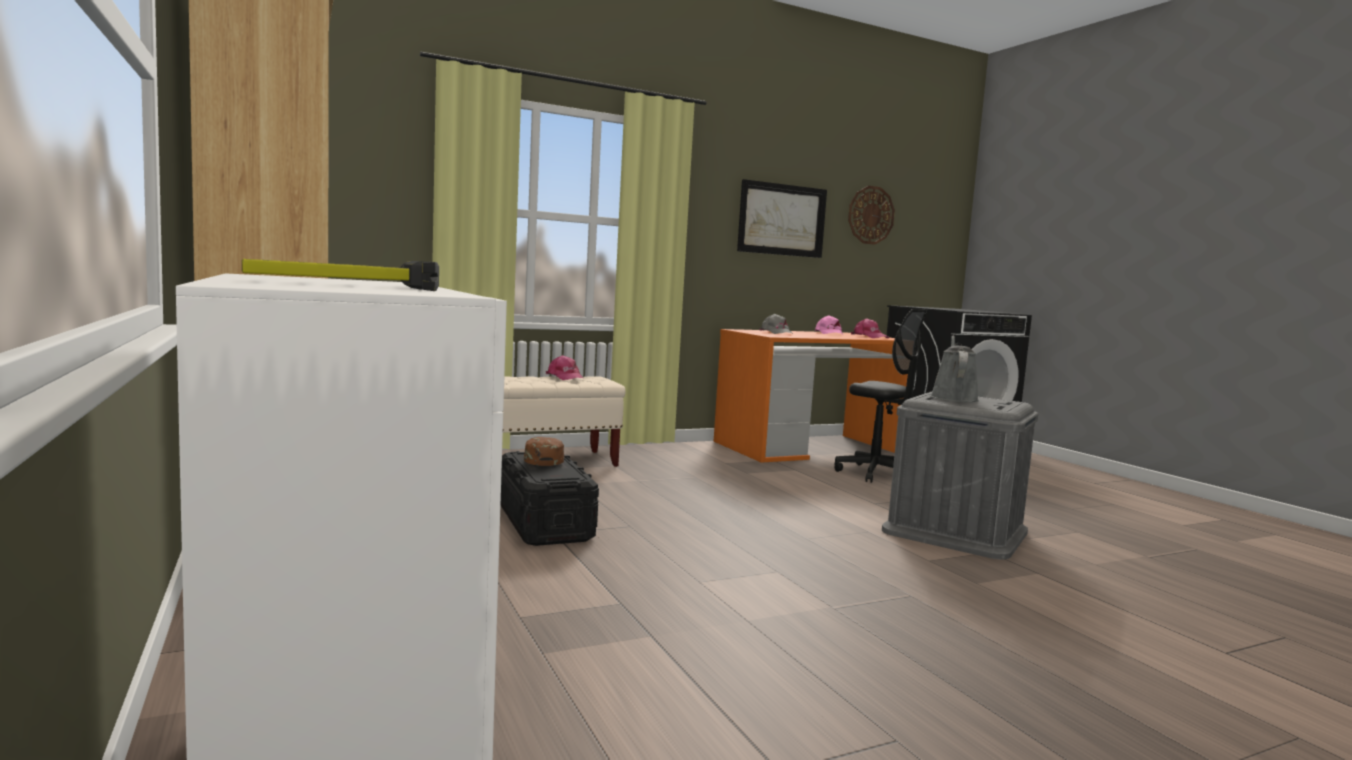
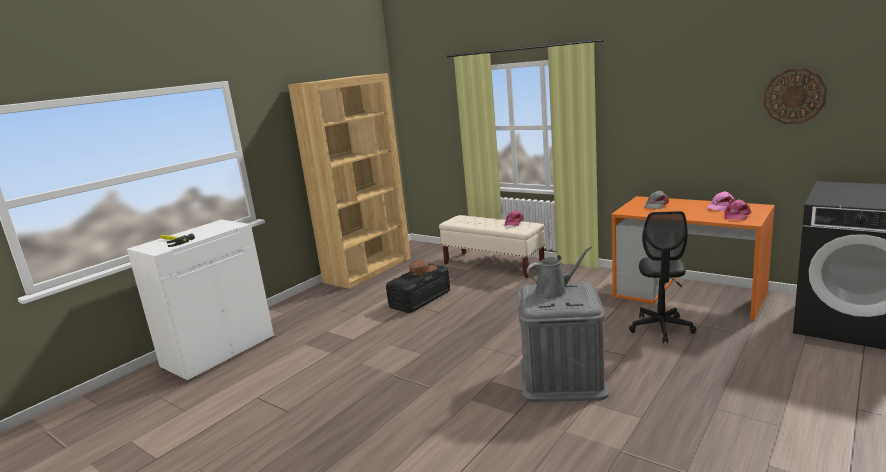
camera: 65 degrees right, 10 degrees up
(781, 220) = (689, 112): picture -> none

